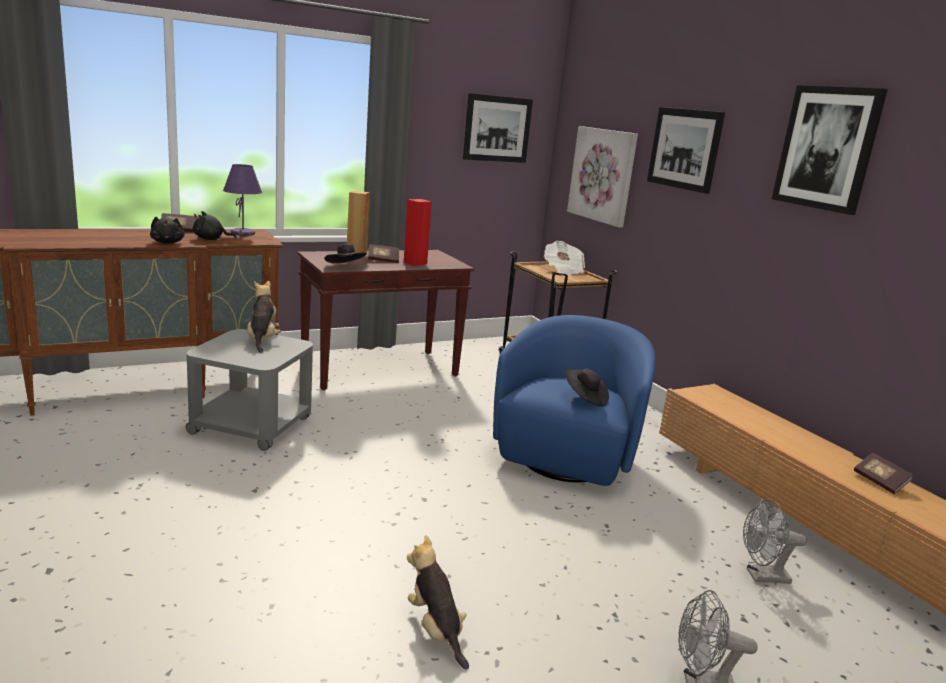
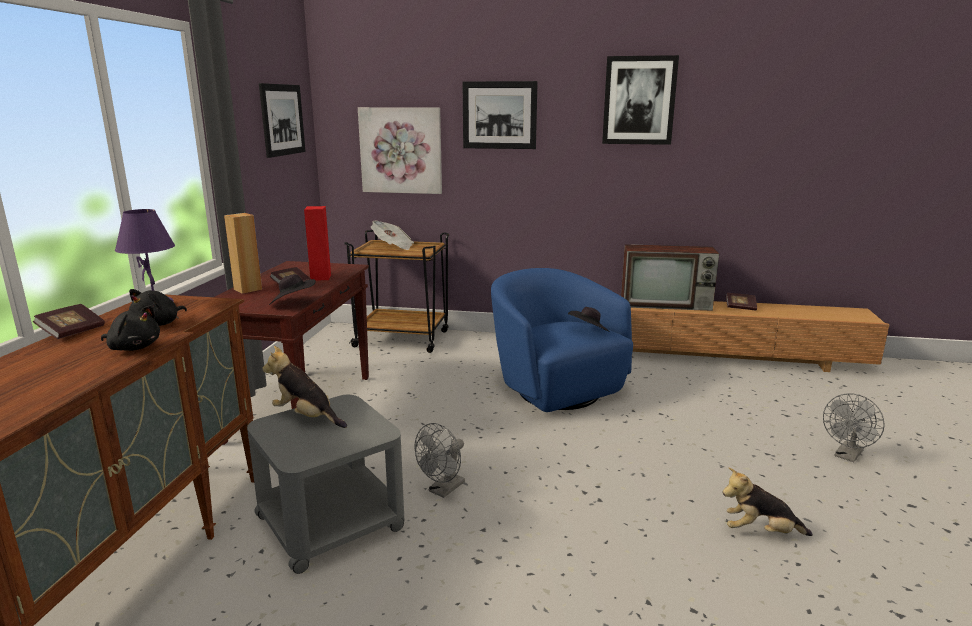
camera: 50 degrees left, 0 degrees up
(762, 576) = (746, 391): grey fan -> grey fan (443, 490)
(786, 434) = (667, 304): none -> television

